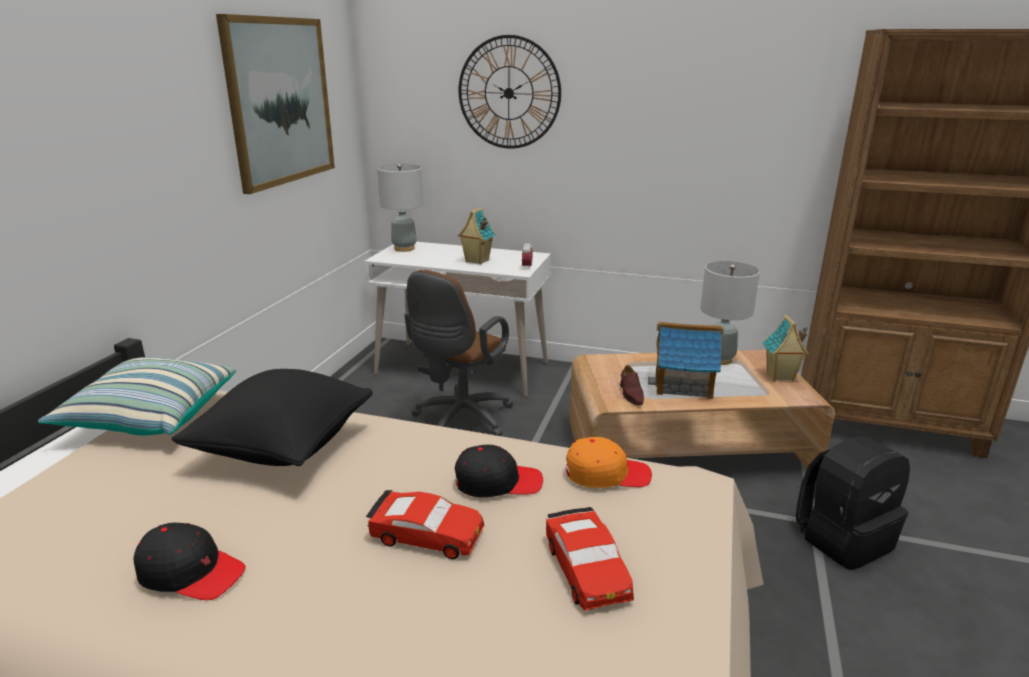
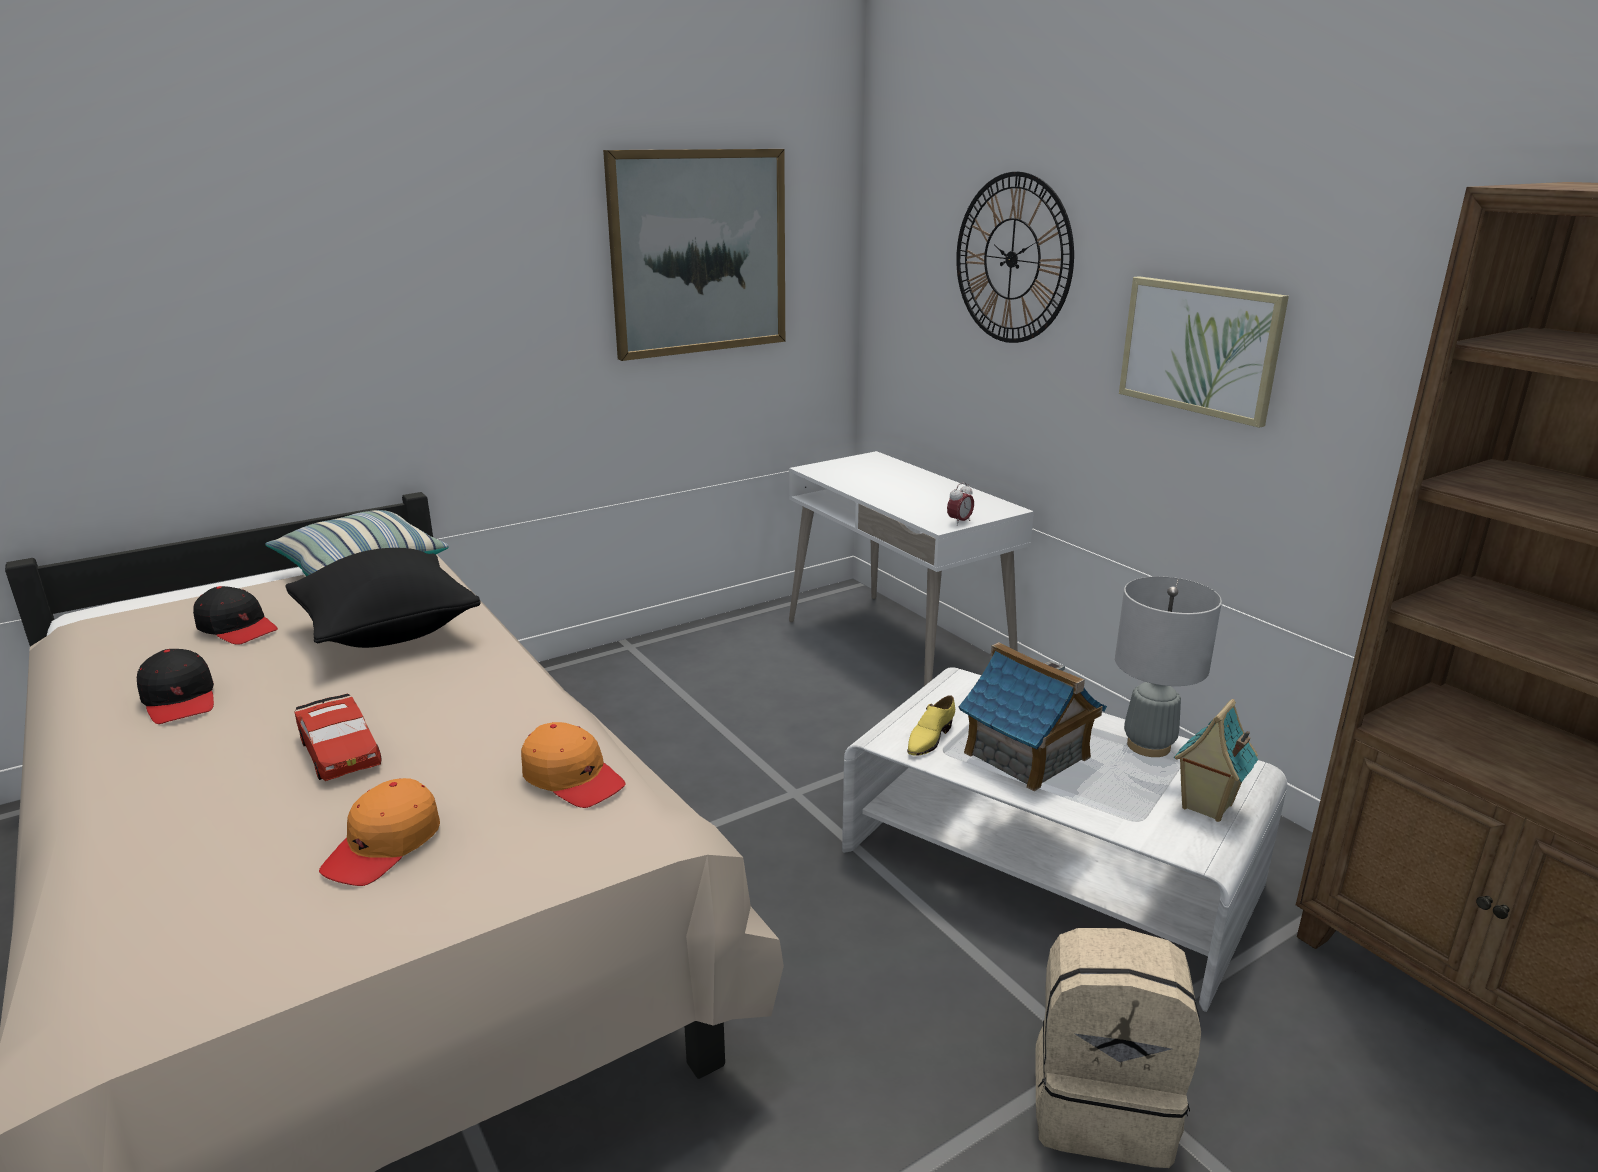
camera: 40 degrees right, 0 degrees up
(404, 248) = (859, 463): grey table lamp -> none
(459, 421) = (807, 709): brown office chair -> none
(476, 261) = (912, 498): toy house -> none
(497, 482) = (470, 736): black cap -> black cap (237, 628)
(587, 569) = (384, 846): red toy car -> orange cap
(631, 394) = (929, 739): brown shoe -> yellow shoe
(659, 135) = (1199, 348): none -> picture
(686, 449) = (1048, 867): brown coffee table -> white coffee table
(843, 539) = (1103, 1104): black backpack -> beige backpack

